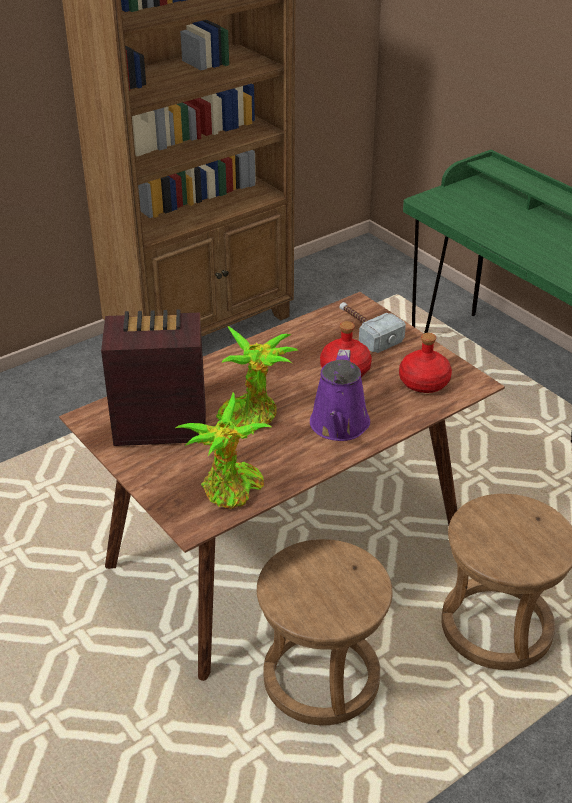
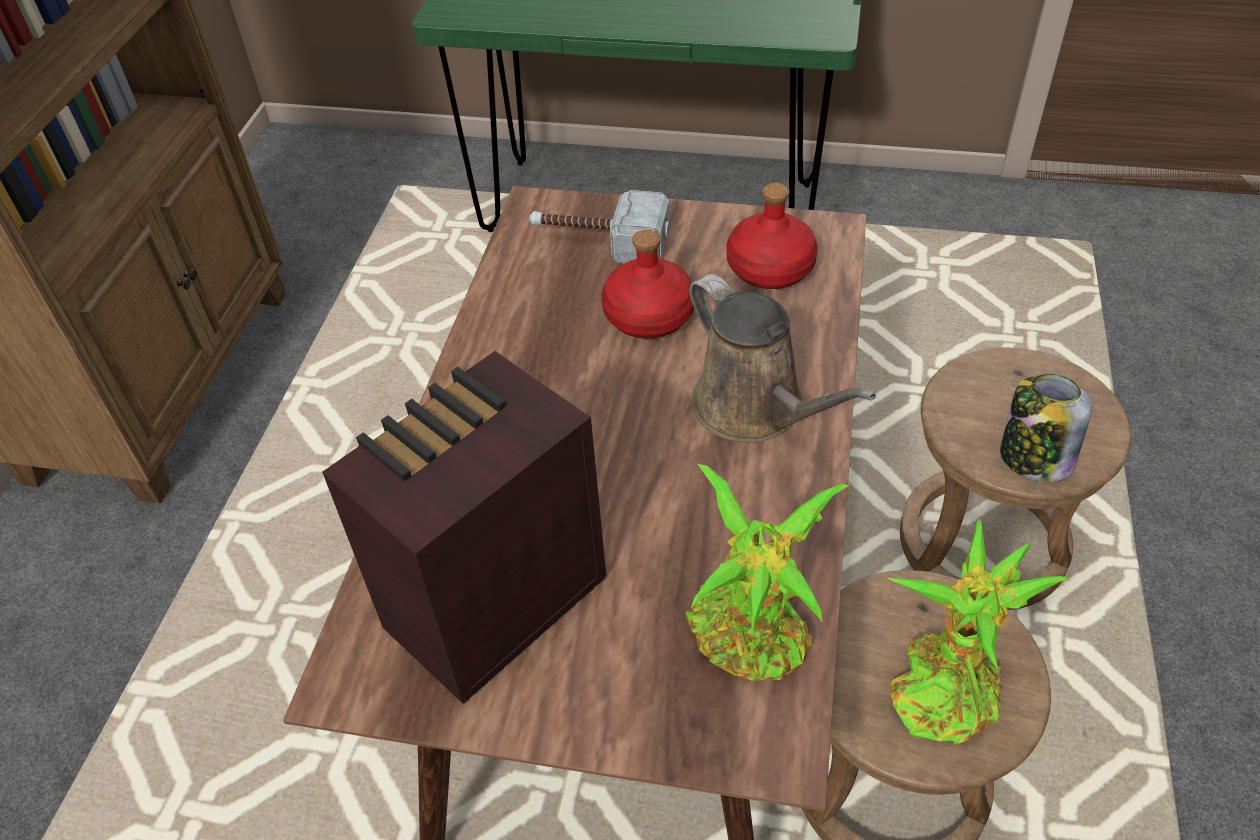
camera: 40 degrees left, 10 degrees up
(252, 415) = (614, 477): potted plant -> potted plant (945, 685)
(339, 426) = (755, 409): purple watering can -> brown watering can
(490, 553) = (1034, 458): none -> jar

